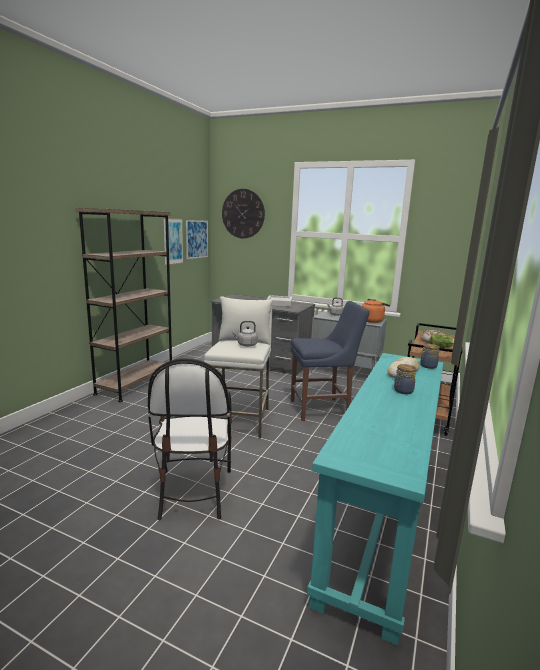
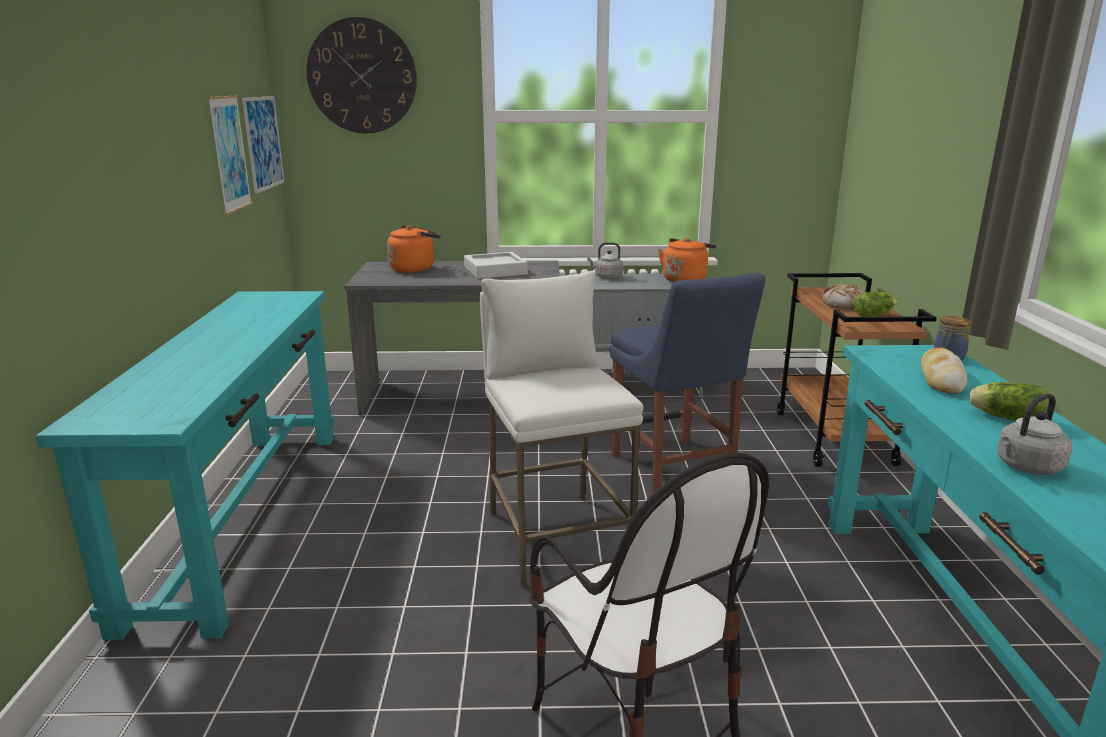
camera: 25 degrees left, 5 degrees up
(135, 384) = (243, 517): brown bookcase -> turquoise console table
(246, 345) = (572, 378): grey kettle -> grey kettle (1026, 467)
(247, 298) = (414, 269): none -> orange kettle
(322, 409) = (674, 470): blue chair -> blue chair turned 105 degrees clockwise
(402, 391) = (1004, 417): jar -> lettuce

